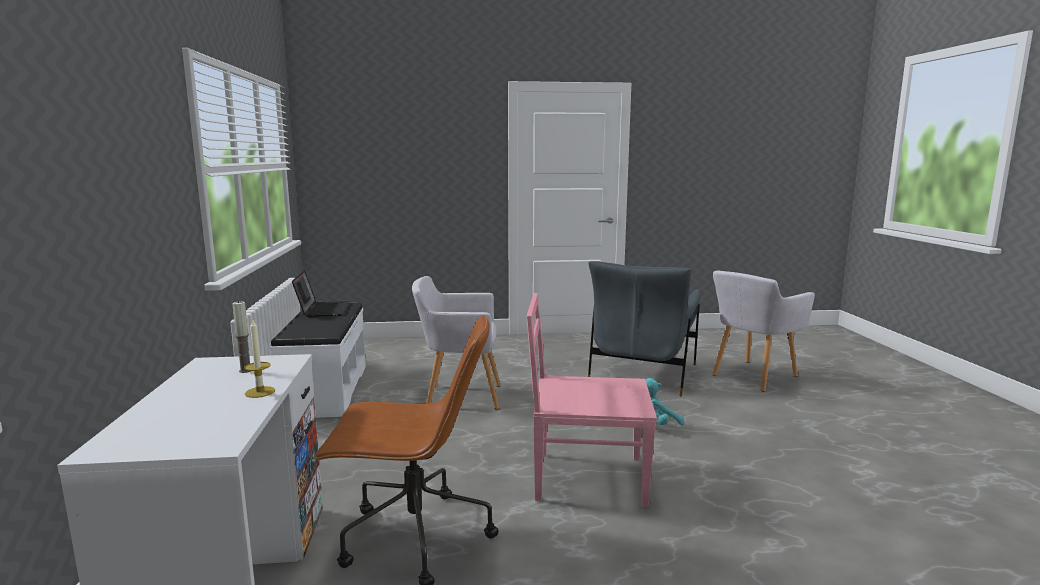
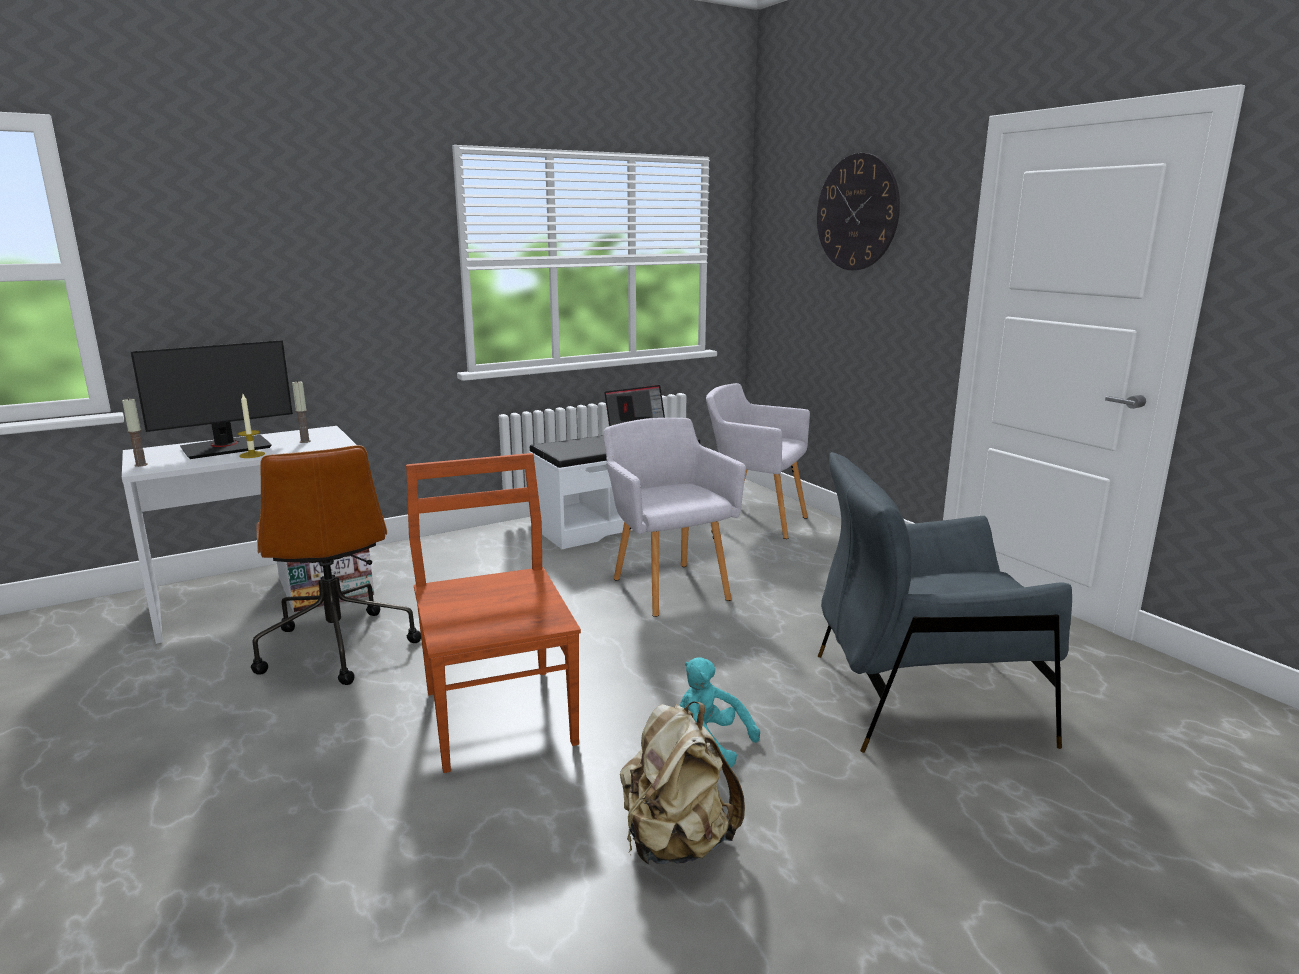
camera: 65 degrees right, 5 degrees up
(191, 447) = (141, 465): none -> candle
(194, 403) = (226, 447): none -> monitor
(412, 132) = (857, 212): none -> wall clock
(586, 478) = (499, 714): pink chair -> brown chair
(738, 450) = (676, 843): none -> beige backpack
(751, 376) = (1101, 834): grey armchair -> grey armchair (754, 520)

